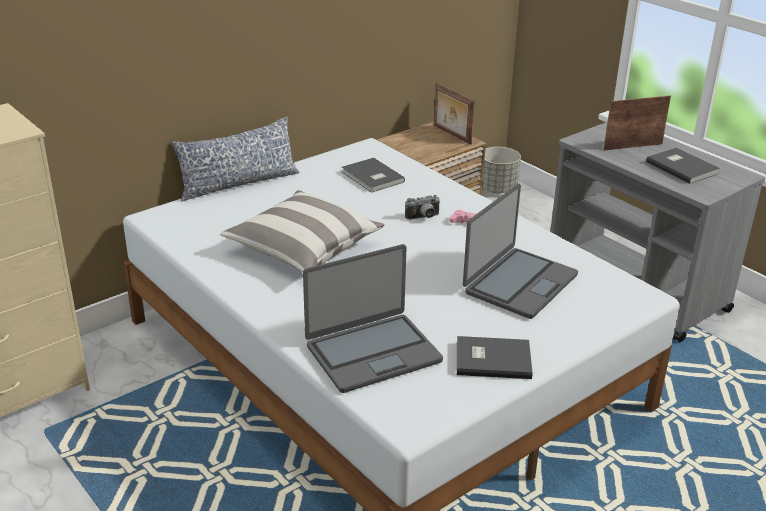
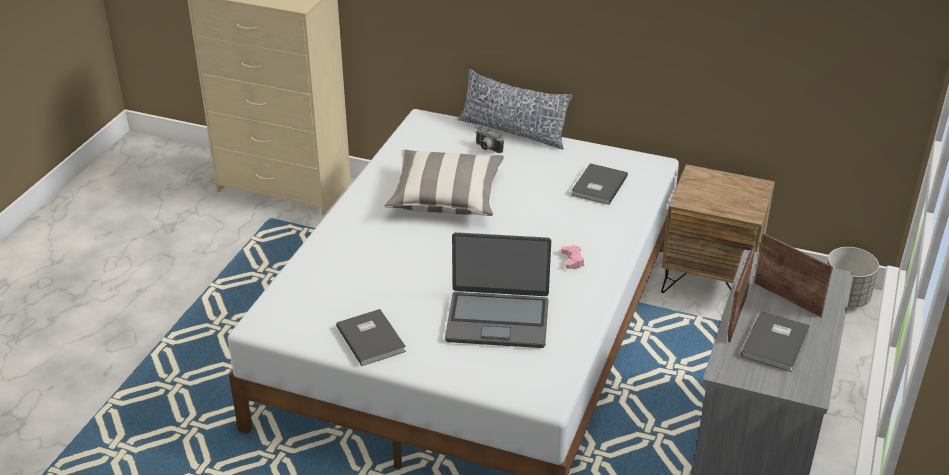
camera: 60 degrees right, 5 degrees up
(372, 353) = (333, 280): laptop -> none
(423, 218) = (556, 236): camera -> camera (487, 149)
(451, 134) = (751, 199): picture frame -> picture frame (736, 317)

